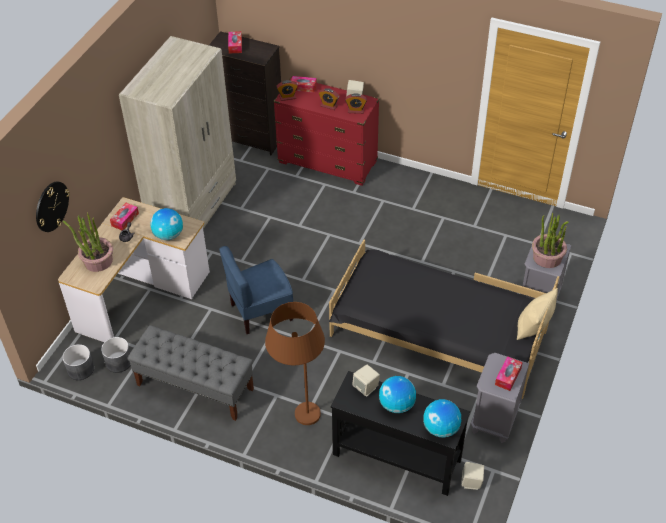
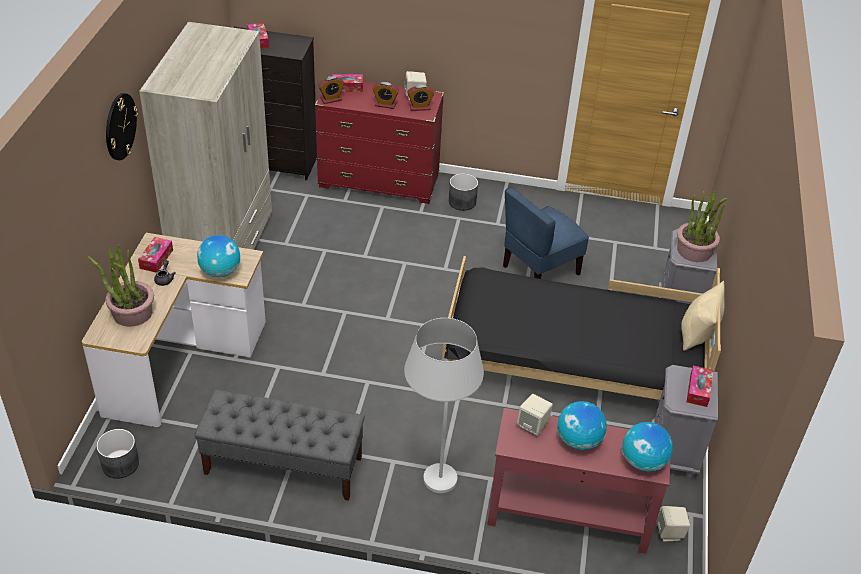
camera: 15 degrees left, 5 degrees down
(51, 206) = (71, 238): wall clock -> wall clock (120, 126)
(118, 362) = (171, 448): grey planter -> grey planter (462, 202)
(260, 312) = (344, 362): blue chair -> blue chair (540, 270)
(300, 425) = (435, 494): brown floor lamp -> white floor lamp
(396, 457) = (567, 515): black console table -> red console table

